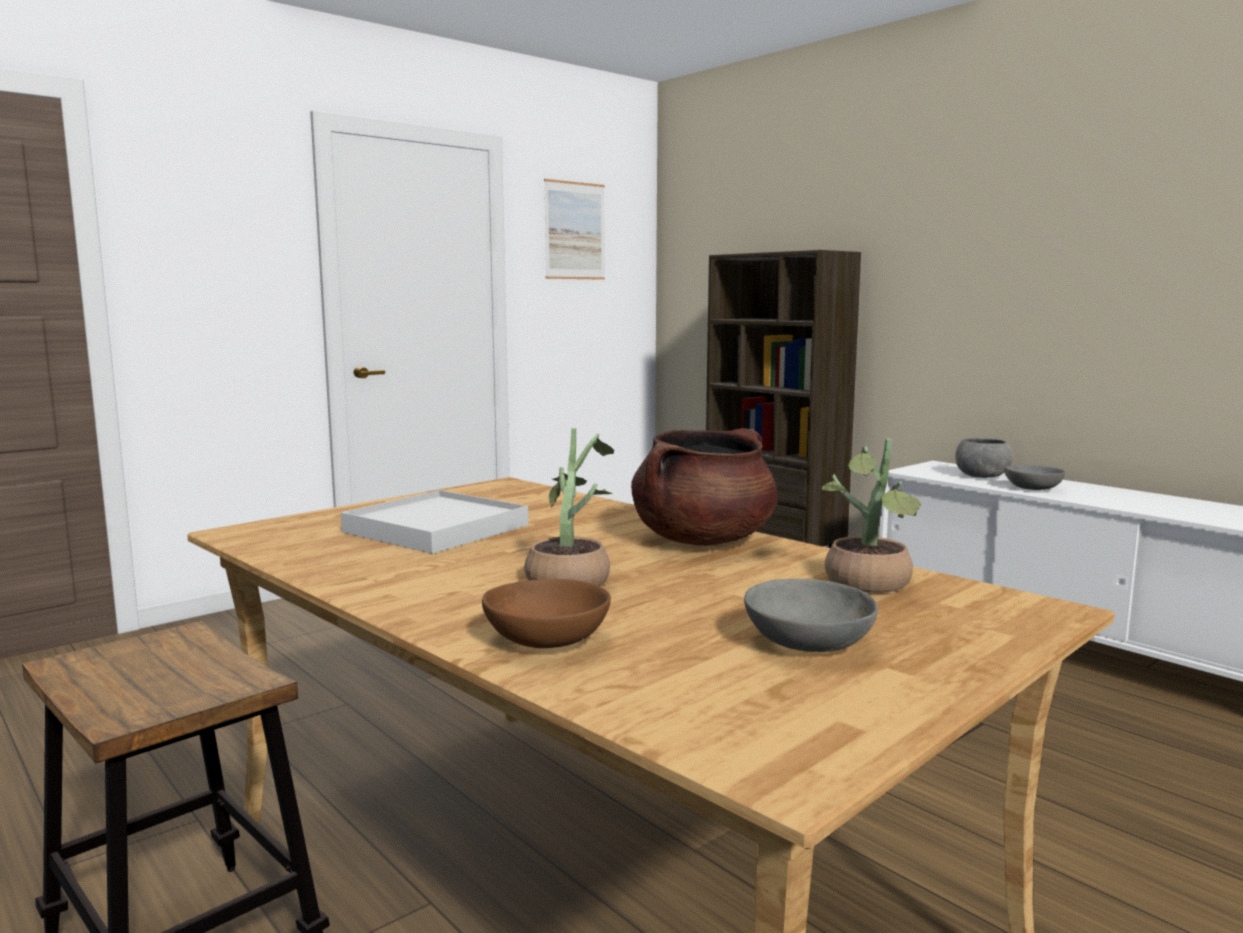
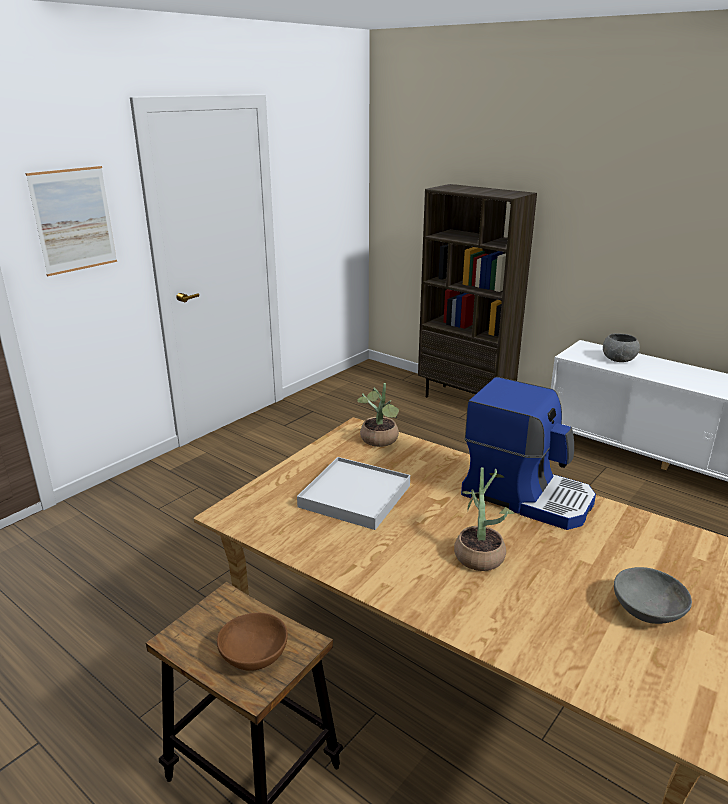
camera: 10 degrees left, 15 degrees up
(548, 640) = (509, 625): brown bowl -> brown bowl (254, 654)
(575, 231) = (316, 161): picture -> picture (74, 220)
(703, 540) = (527, 495): brown cooking pot -> coffee machine
(869, 585) = (647, 541): potted plant -> potted plant (379, 441)
(1033, 489) = (655, 373): grey bowl -> none

